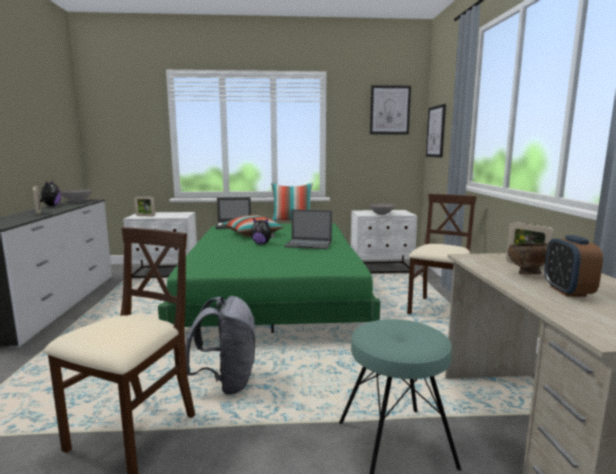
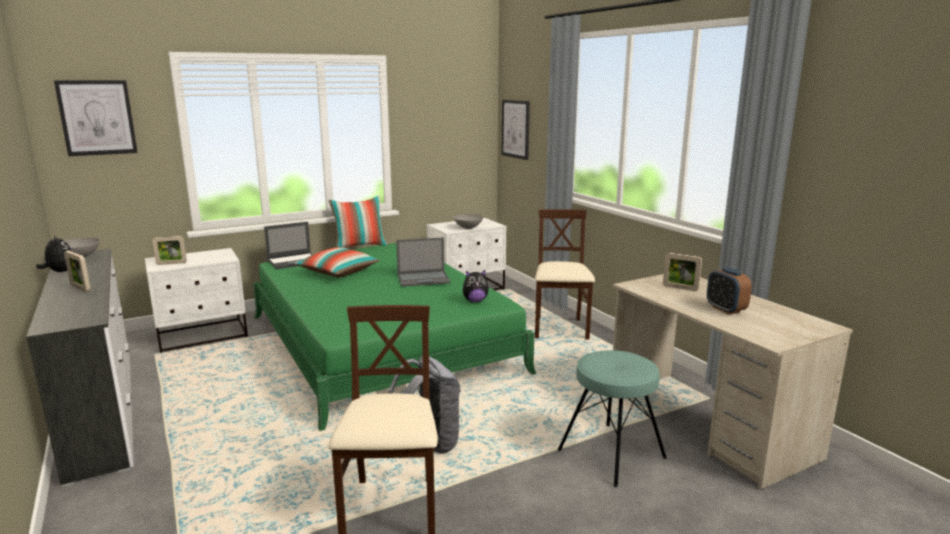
camera: 25 degrees left, 5 degrees up
(262, 243) = (371, 285): plush toy -> plush toy (475, 301)
(390, 110) = (459, 101): picture -> picture (97, 117)
(526, 274) = (688, 297): brown bowl -> none

